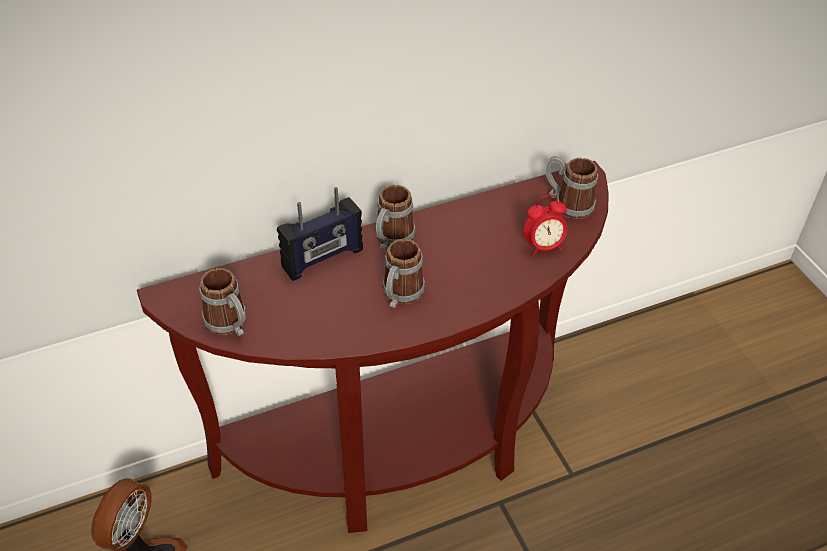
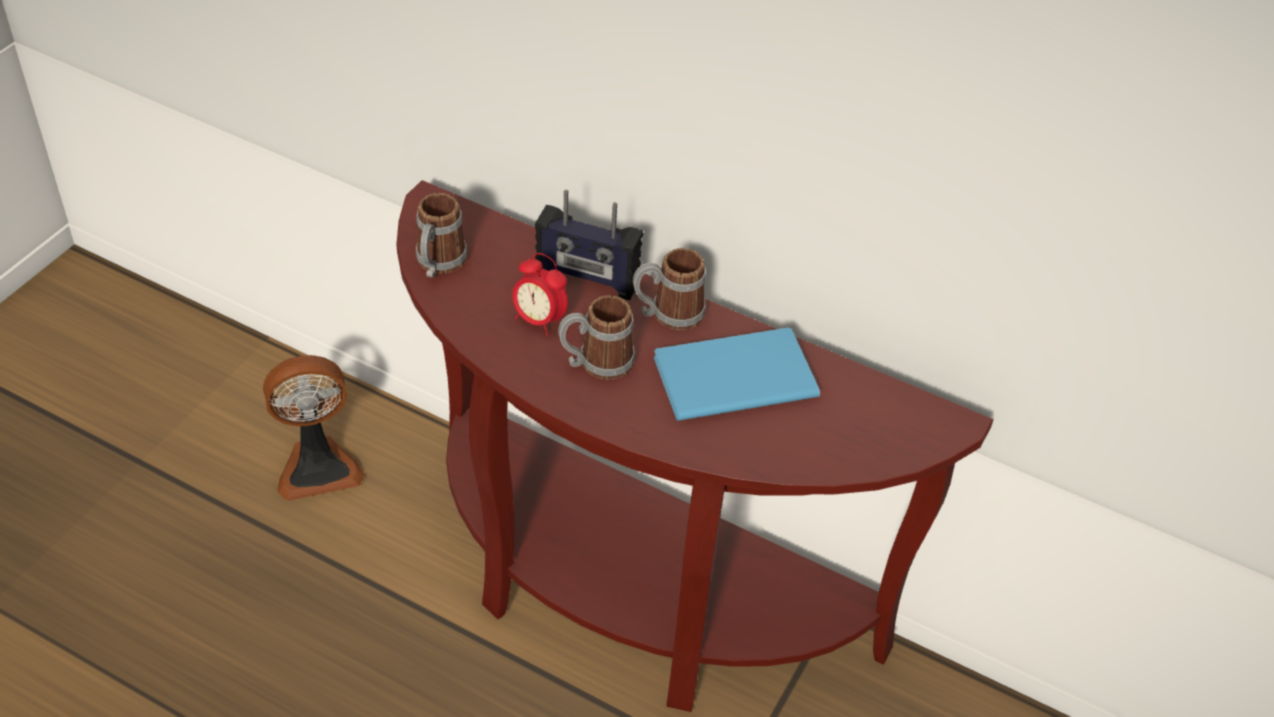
camera: 50 degrees right, 0 degrees up
(467, 242) = (729, 375): none -> blue book
(543, 246) = (792, 442): alarm clock -> alarm clock (539, 320)
(567, 203) = (886, 429): mug -> none

